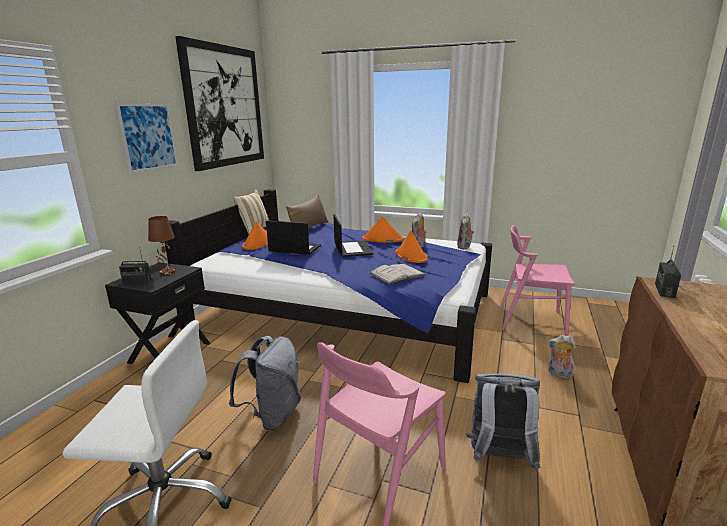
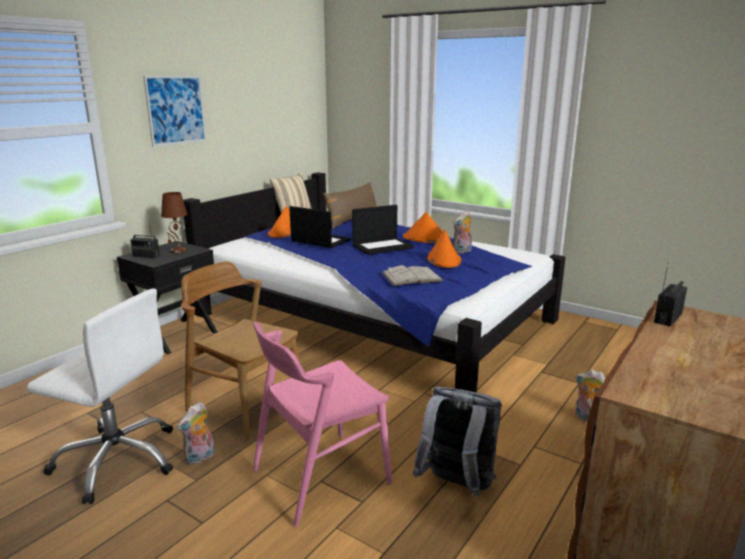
camera: 15 degrees right, 0 degrees up
(225, 106) = (268, 78): picture -> none
(273, 415) = (245, 406): grey backpack -> brown chair
(352, 249) = (382, 246): laptop -> laptop turned 60 degrees clockwise
(464, 247) = (522, 257): plush toy -> plush toy (200, 458)
(530, 320) = (593, 357): pink chair -> none

